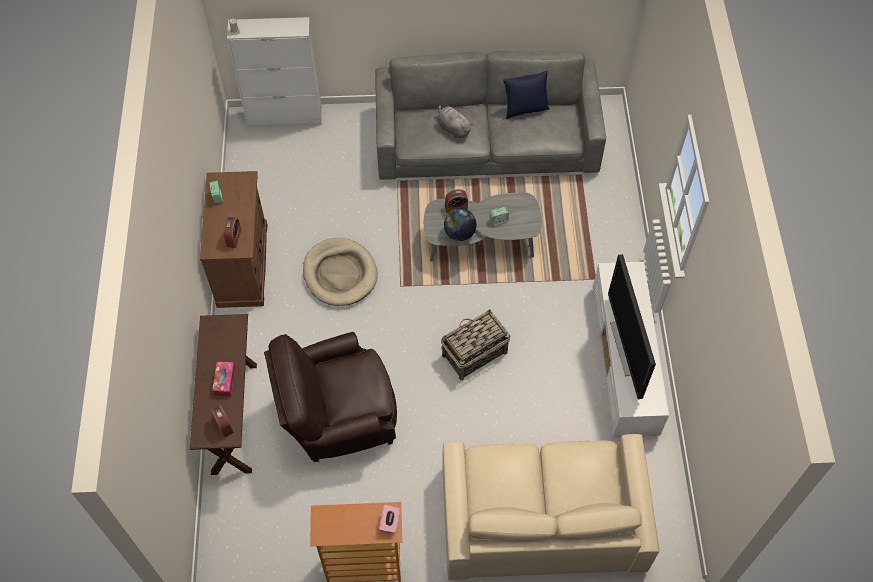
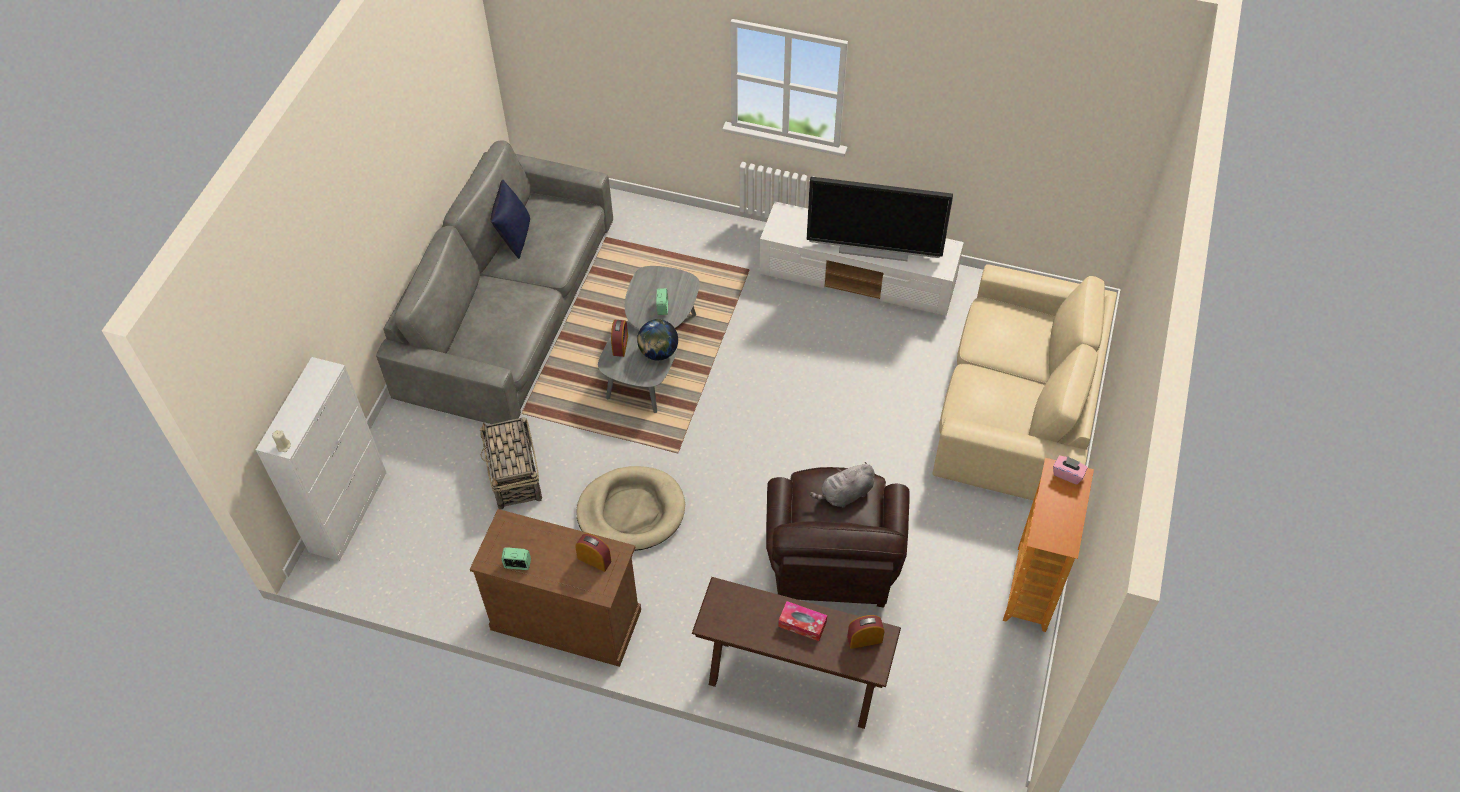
camera: 70 degrees left, 5 degrees down
(452, 128) = (506, 311): grey plush toy -> grey plush toy (845, 494)
(474, 354) = (799, 407): basket -> basket (515, 476)

